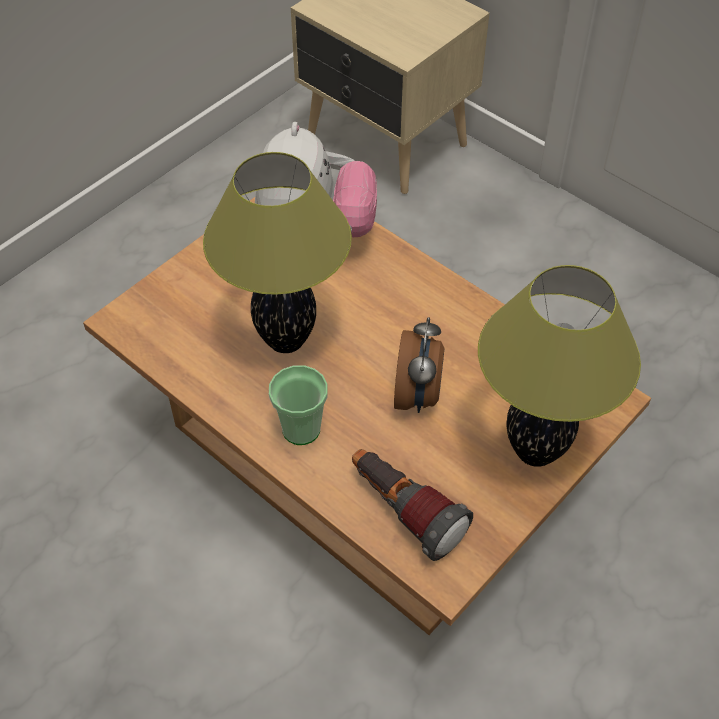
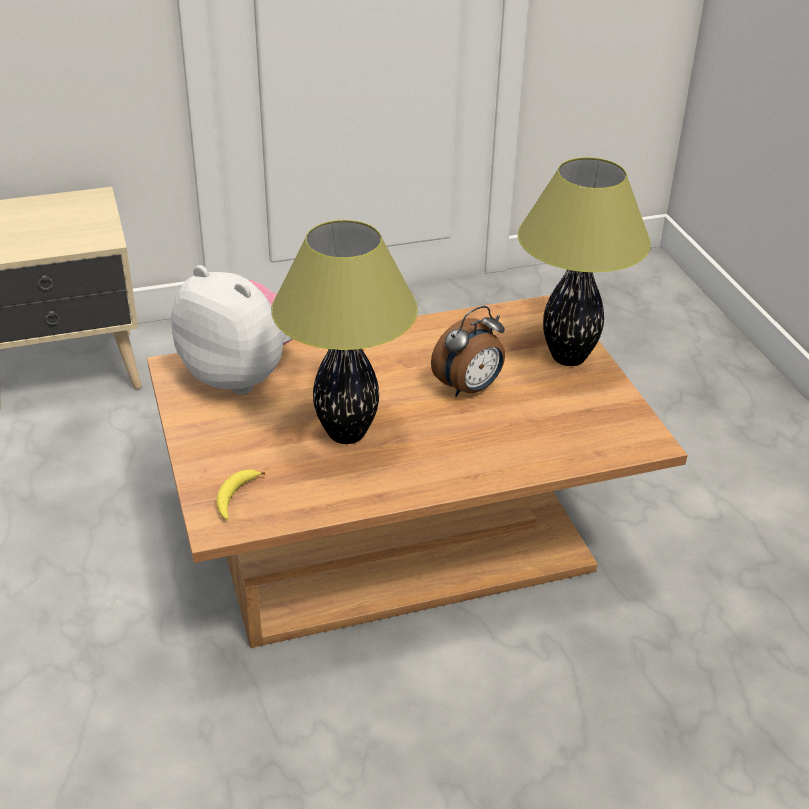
camera: 60 degrees left, 15 degrees down
(158, 313) = (236, 497): none -> banana
(301, 429) = (450, 461): cup -> none
(404, 512) = (576, 439): flashlight -> none
(418, 395) = (469, 389): alarm clock -> alarm clock turned 105 degrees clockwise

